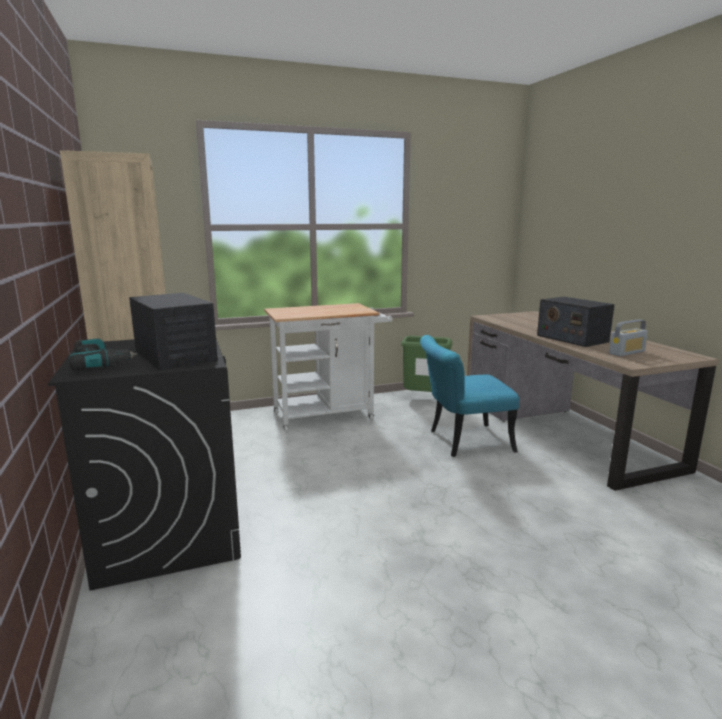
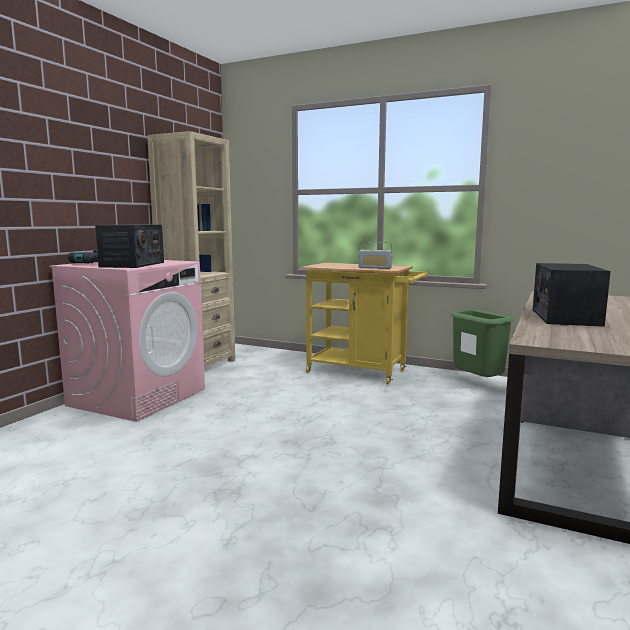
camera: 45 degrees right, 5 degrees down
(168, 531) = (138, 397): black washing machine -> pink washing machine
(329, 415) = (362, 372): white cart -> yellow cart
(462, 441) = (432, 421): turquoise chair -> none
(626, 352) = (579, 335): radio -> radio (375, 268)

